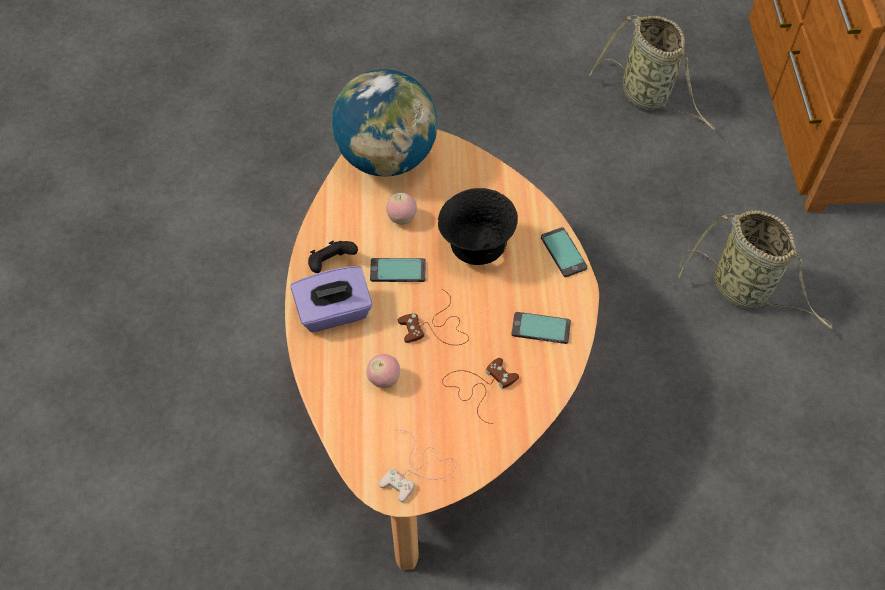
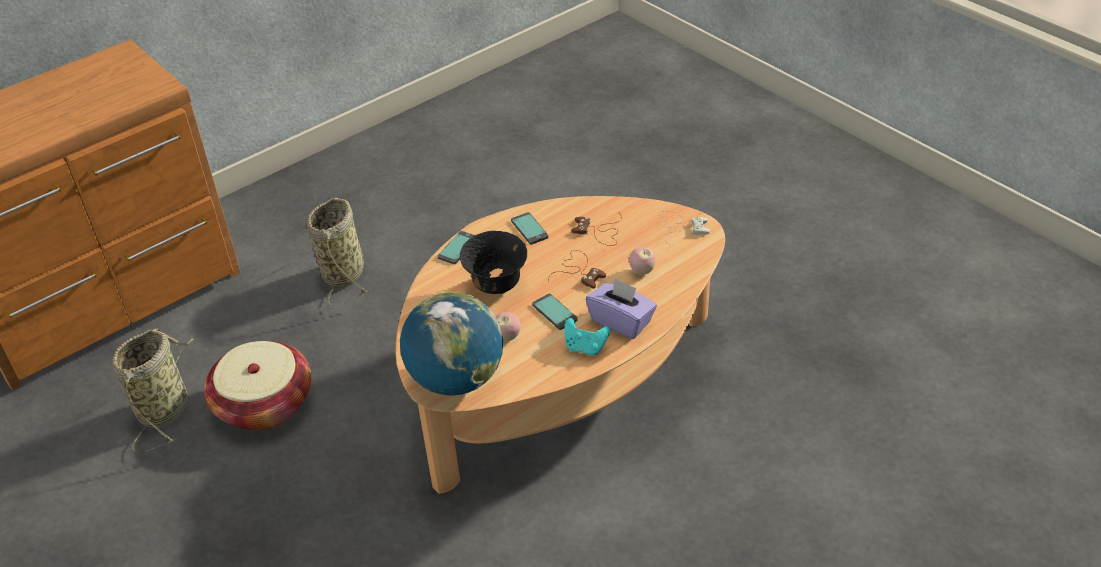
camera: 125 degrees left, 15 degrees down
(331, 264) = (585, 347): black game controller -> turquoise game controller
(596, 156) = (265, 404): none -> basket

